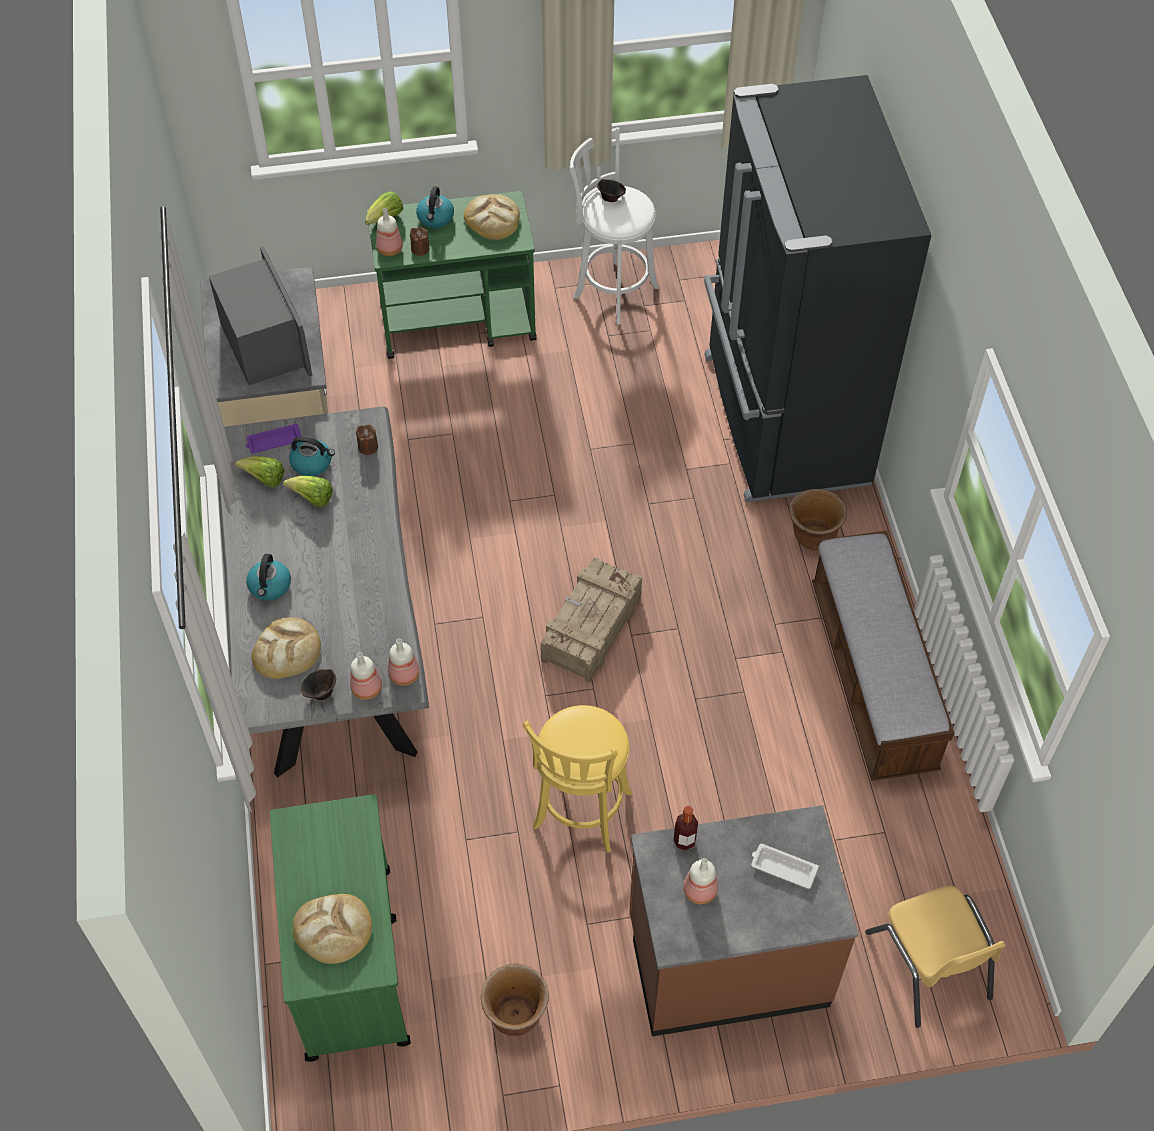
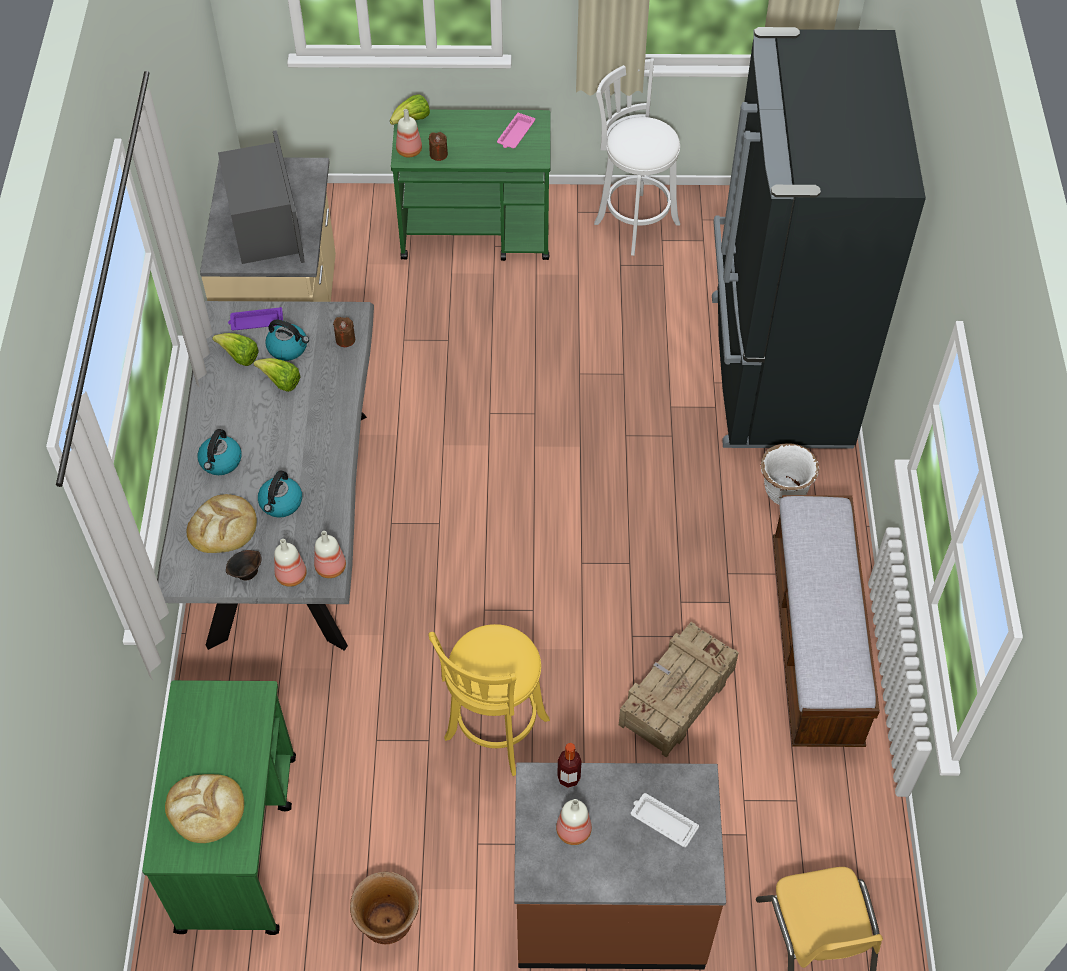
camera: 10 degrees right, 0 degrees up
(435, 218) = (460, 126): kettle -> kettle (281, 503)
(492, 219) = (515, 134): bread -> pink tray
(590, 628) = (542, 550): crate -> crate (676, 697)
(610, 197) = (637, 128): brown bowl -> none
(813, 538) = (784, 493): brown planter -> white planter

